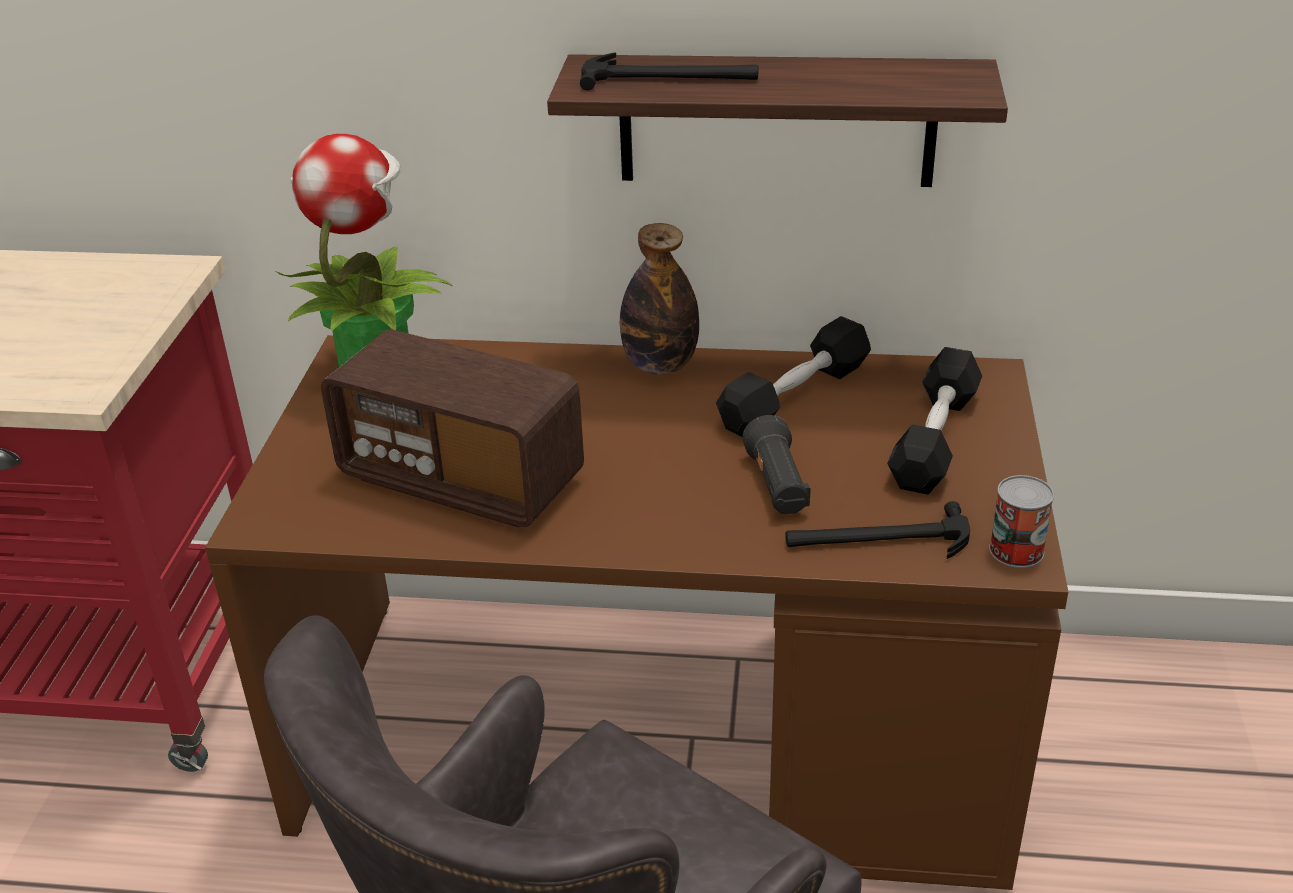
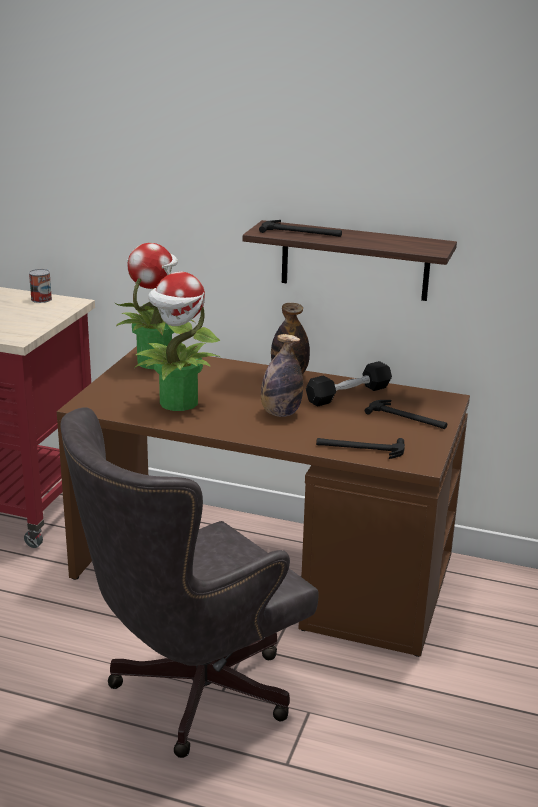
camera: 10 degrees right, 10 degrees down
(461, 479) = (178, 403): radio -> potted plant
(681, 471) = (280, 413): none -> bottle
(777, 486) = (323, 424): black flashlight -> none
(934, 439) = (407, 418): black dumbbell -> hammer
(1016, 550) = (423, 461): can -> can (41, 299)

